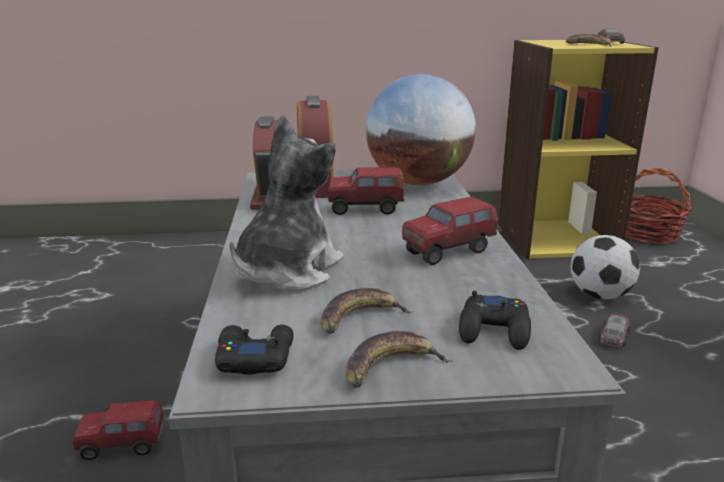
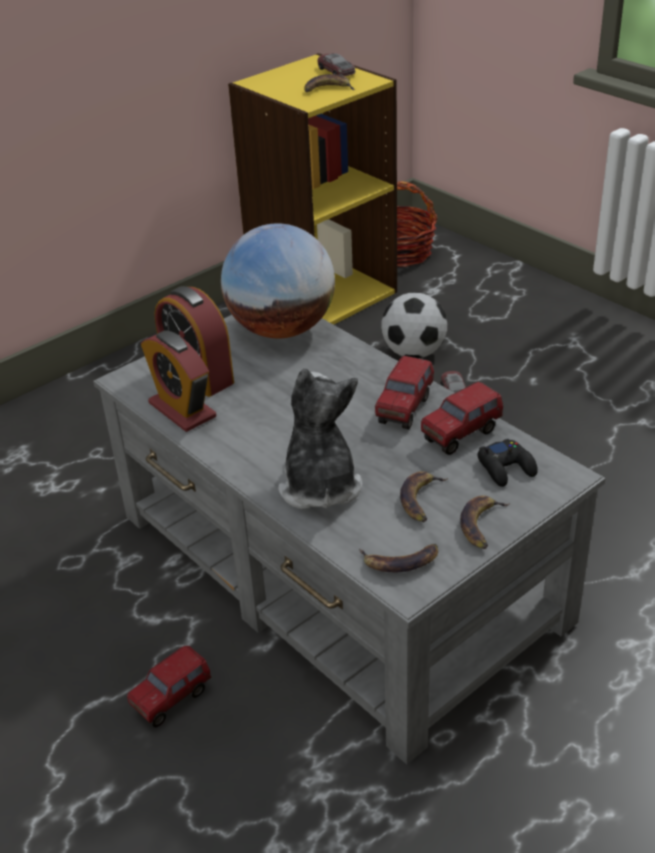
camera: 35 degrees left, 15 degrees up
(255, 357) = (400, 561): black game controller -> banana
(365, 209) = (284, 387): toy truck -> toy truck (461, 435)

